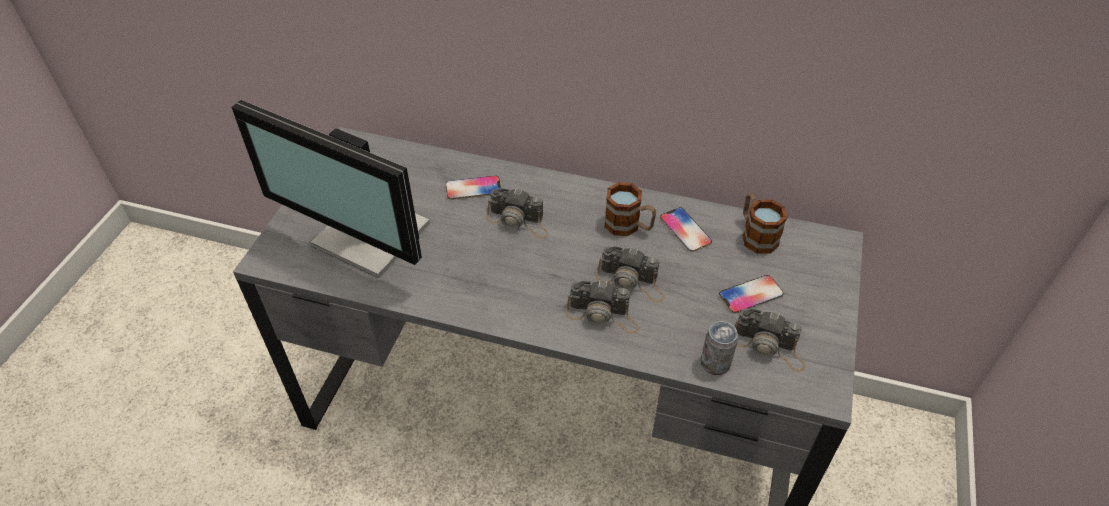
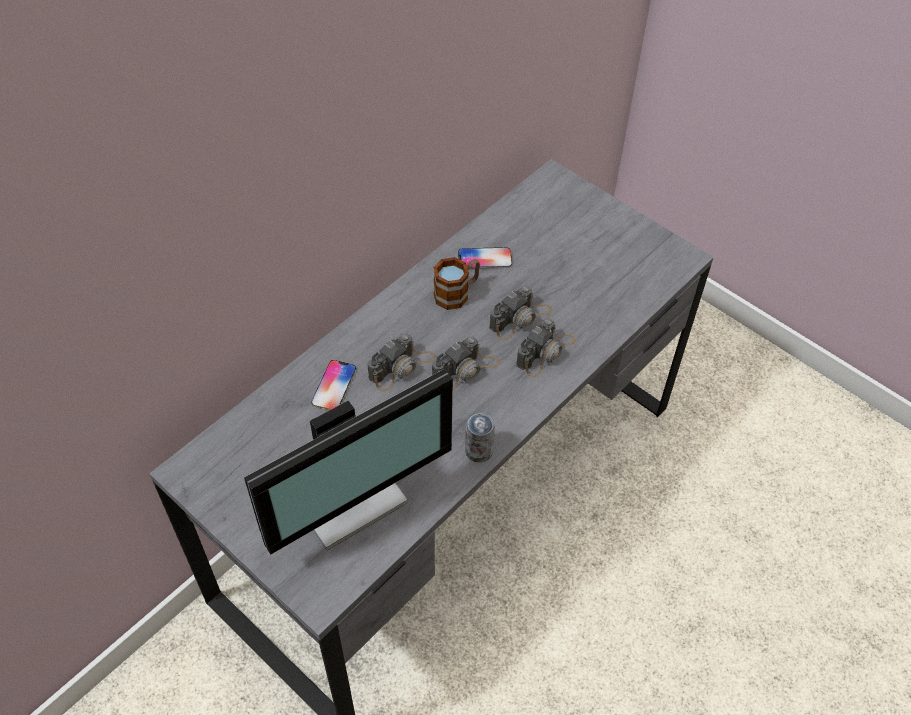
camera: 65 degrees left, 5 degrees up
(715, 363) = (629, 304): can -> can (478, 451)
(750, 295) = (575, 252): phone -> none
(756, 235) = (517, 219): mug -> none
(768, 347) = (629, 267): camera -> camera (465, 370)

